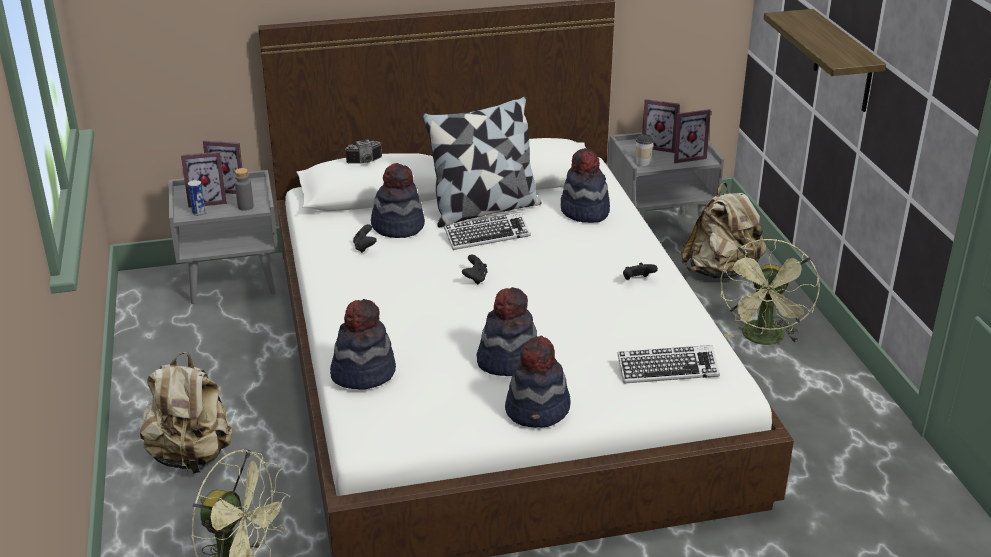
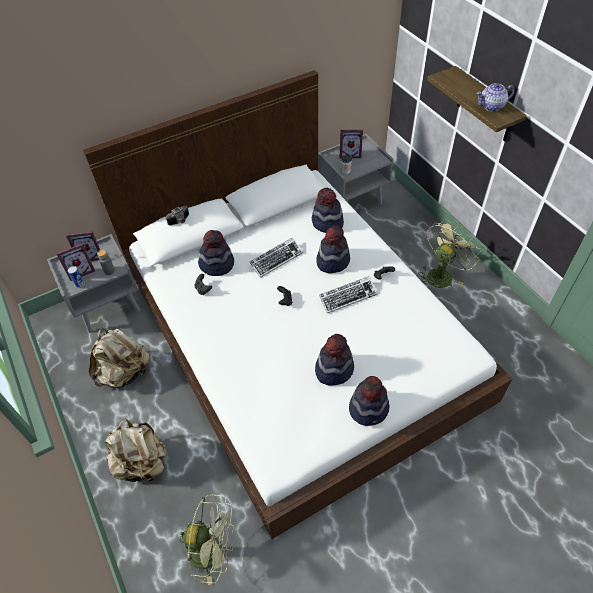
camera: 15 degrees left, 20 degrees up
(363, 372) = (249, 407): hat -> hat (332, 261)
(484, 209) = (265, 235): pillow -> none
(667, 369) = (430, 351): keyboard -> keyboard (348, 296)
(686, 157) = (369, 160): picture frame -> none
(721, 271) = (399, 225): beige backpack -> beige backpack (124, 373)
(764, 340) = (441, 274): green fan -> green fan turned 135 degrees counterclockwise
(839, 49) = (492, 106): none -> teapot

